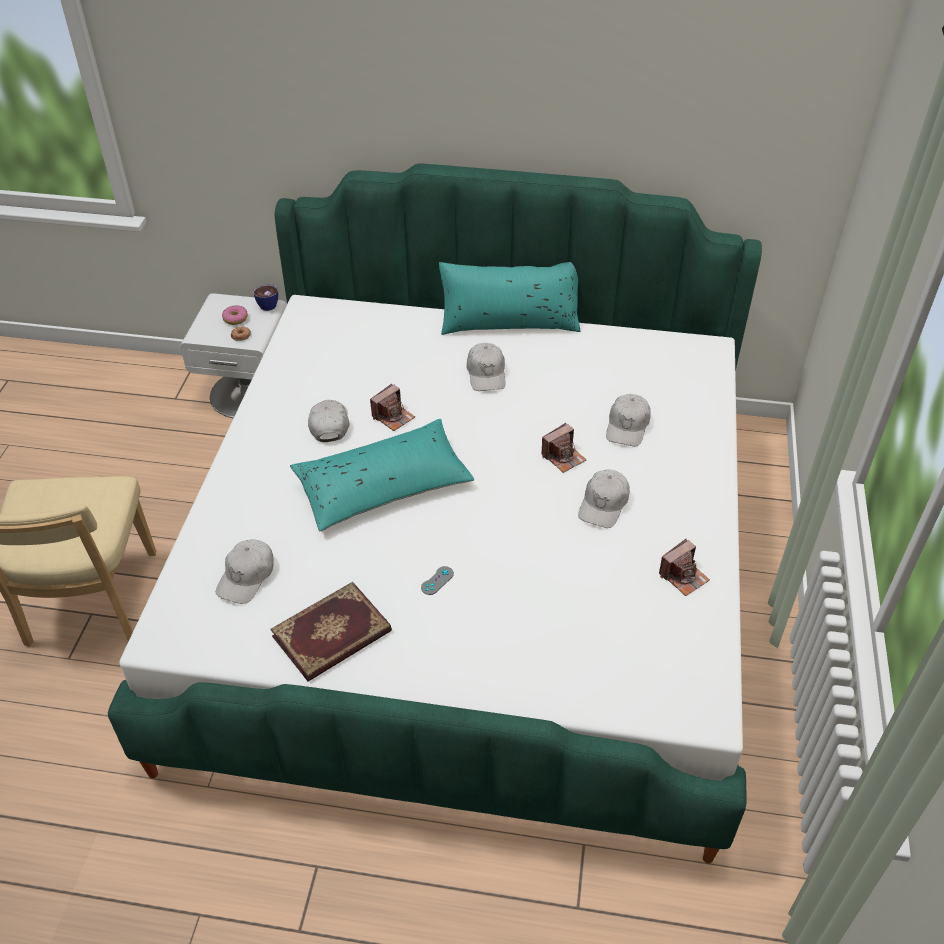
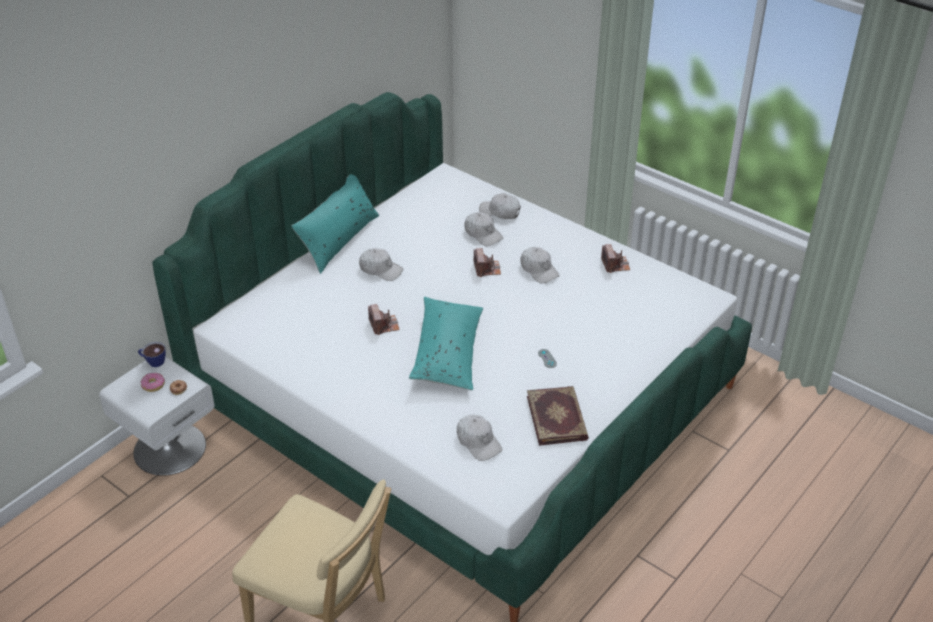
camera: 60 degrees left, 5 degrees down
(329, 424) = (363, 357): white cap -> white cap (500, 212)

